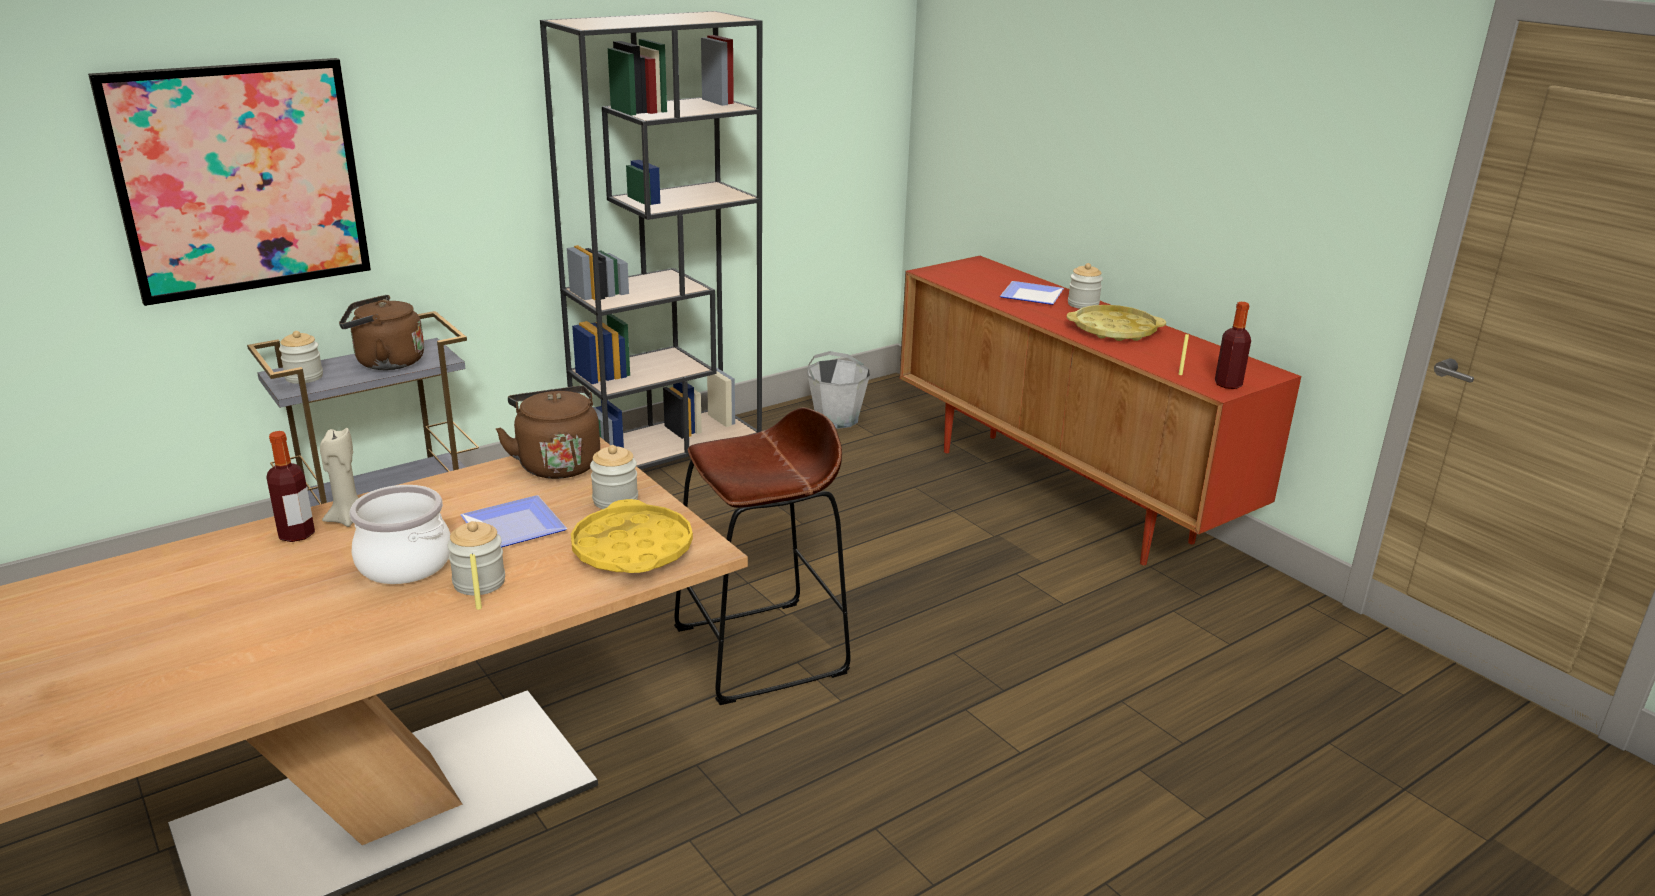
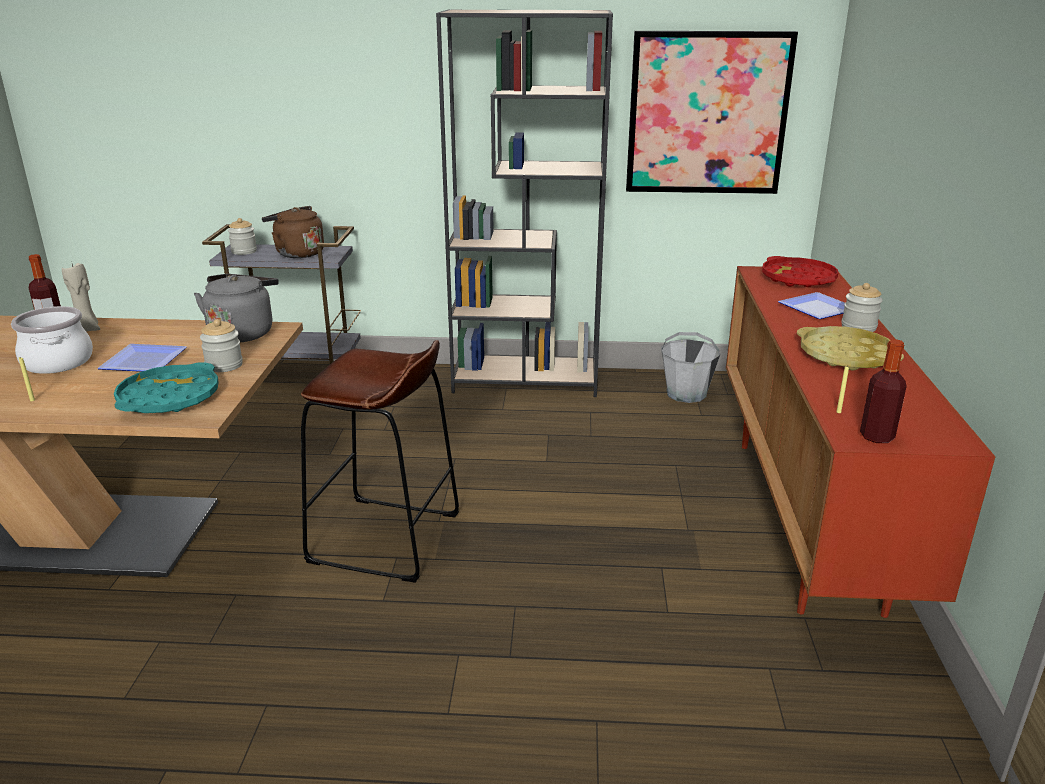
camera: 40 degrees right, 0 degrees up
(240, 179) = (230, 110): picture -> picture (707, 114)
(479, 582) = (63, 386): jar -> none
(557, 463) = (243, 333): brown kettle -> grey kettle
(632, 549) = (169, 398): yellow tray -> turquoise tray
(972, 272) = (798, 279): none -> red tray

